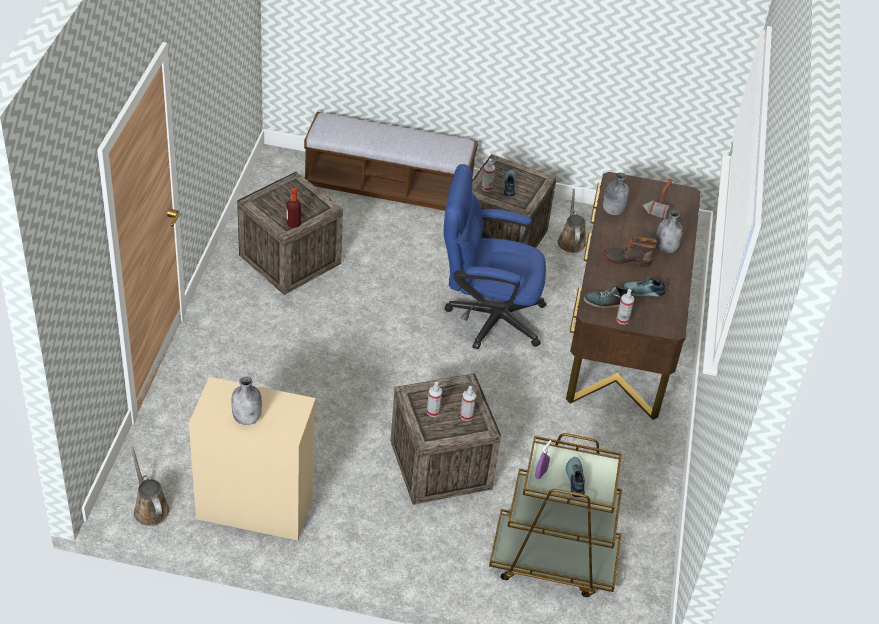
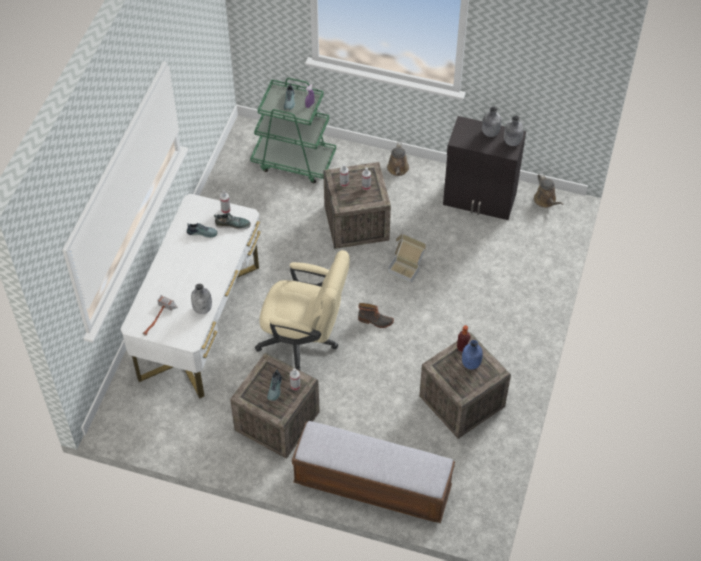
camera: 170 degrees left, 10 degrees up
(254, 506) = (480, 200): beige cabinet -> black cabinet
(283, 209) = (471, 364): none -> blue bottle
(363, 406) = (406, 266): none -> cardboard box
(486, 316) = (304, 341): blue office chair -> beige office chair
(552, 560) = (294, 161): brown cart -> green cart
(571, 241) = (216, 418): brown watering can -> brown watering can (398, 169)
(622, 334) = (200, 321): brown desk -> white desk
(627, 259) = (206, 261): boot -> boot (375, 321)
(665, 248) = (171, 271): grey bottle -> grey bottle (512, 142)

